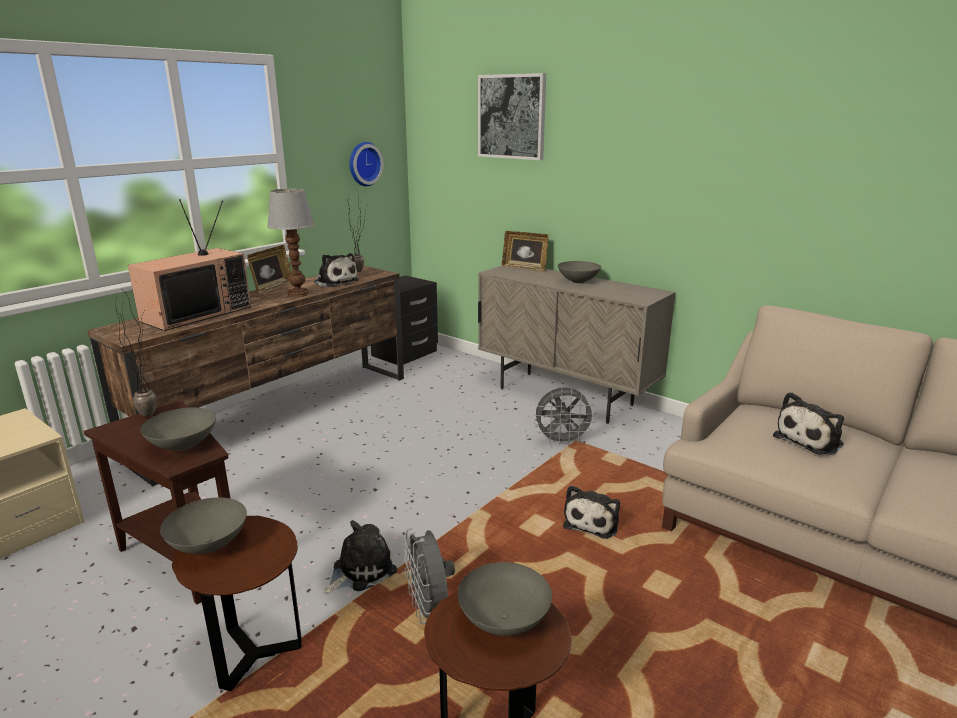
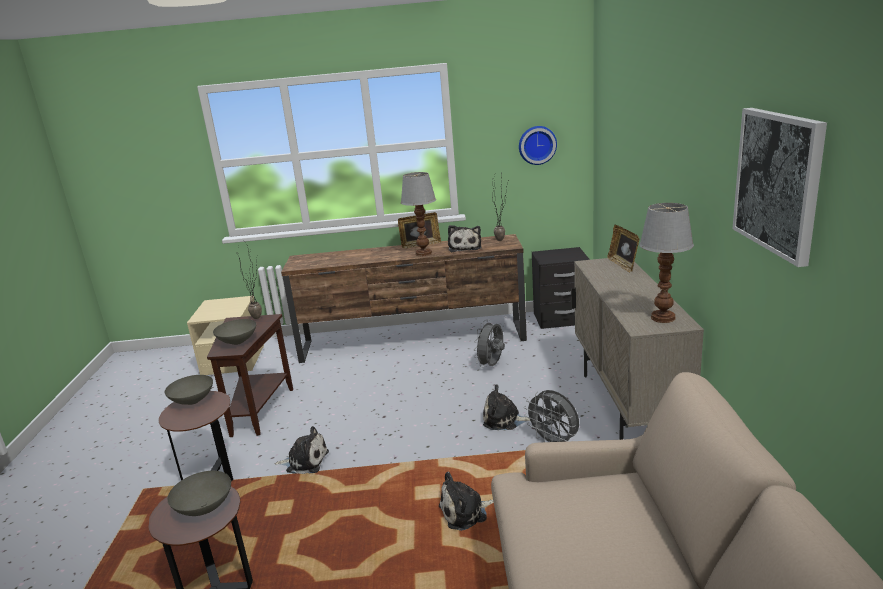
camera: 50 degrees right, 0 degrees up
(197, 313) = (349, 256): television -> none
(429, 610) = (297, 503): grey fan -> grey fan (492, 365)
(512, 117) = (632, 110): picture -> picture (778, 182)
(578, 281) = (635, 291): grey bowl -> none
(636, 291) = (662, 317): none -> table lamp
(810, 440) = (597, 530): plush toy -> plush toy (504, 420)

